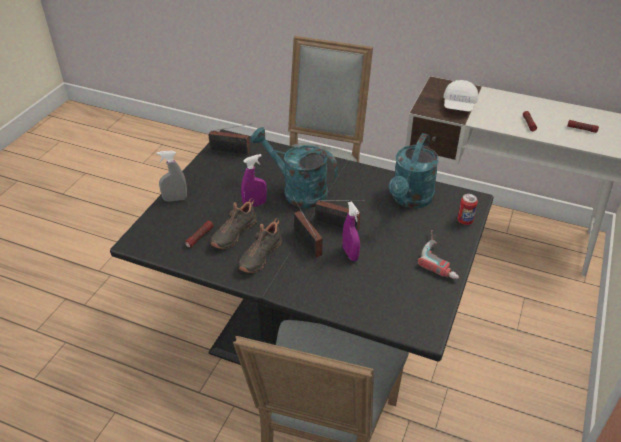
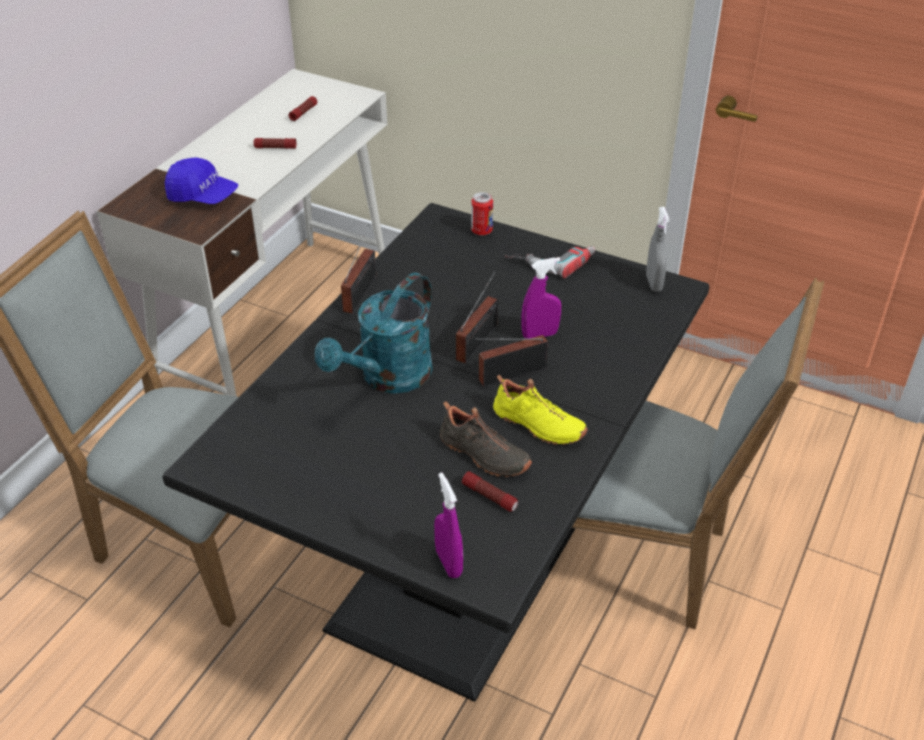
camera: 85 degrees left, 0 degrees up
(175, 199) = (380, 534): grey spray bottle -> grey spray bottle (653, 283)
(232, 152) = (250, 457): radio -> radio (362, 291)
(255, 205) = (414, 428): purple spray bottle -> purple spray bottle (448, 563)
(259, 255) = (537, 426): black shoe -> yellow shoe
(410, 200) = (430, 269): turquoise watering can -> none
(459, 106) = (203, 196): white cap -> blue cap

